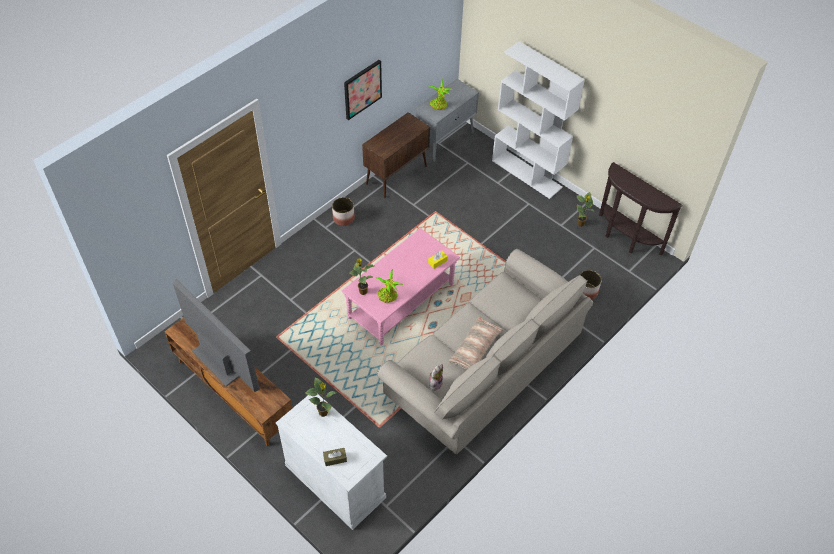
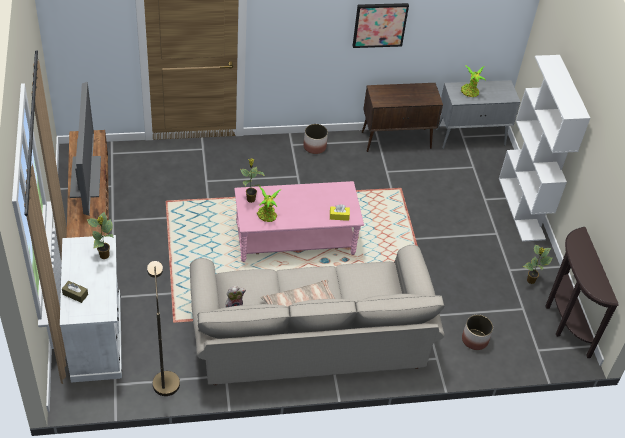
camera: 35 degrees right, 5 degrees down
(416, 473) = (164, 378): none -> brown floor lamp

